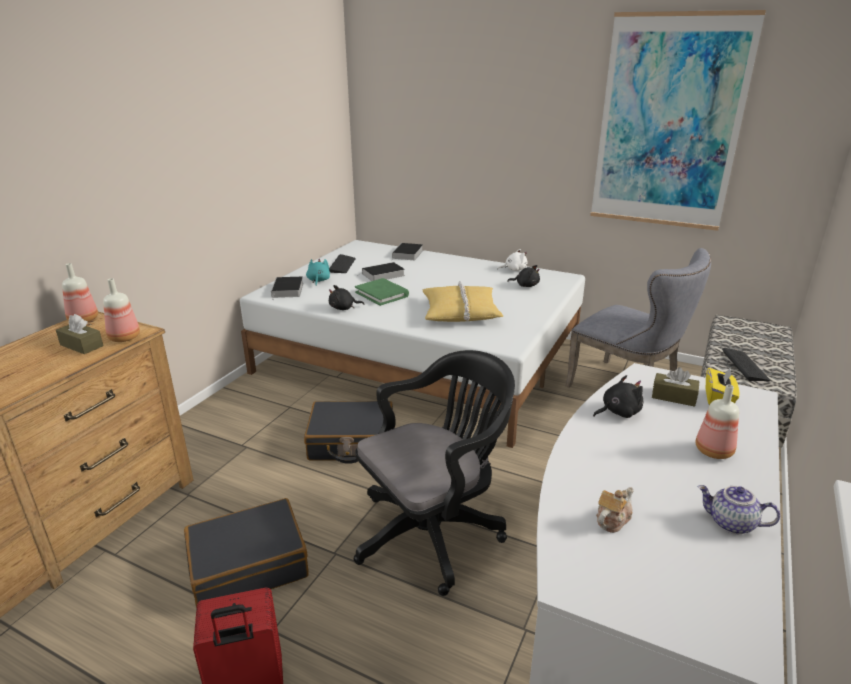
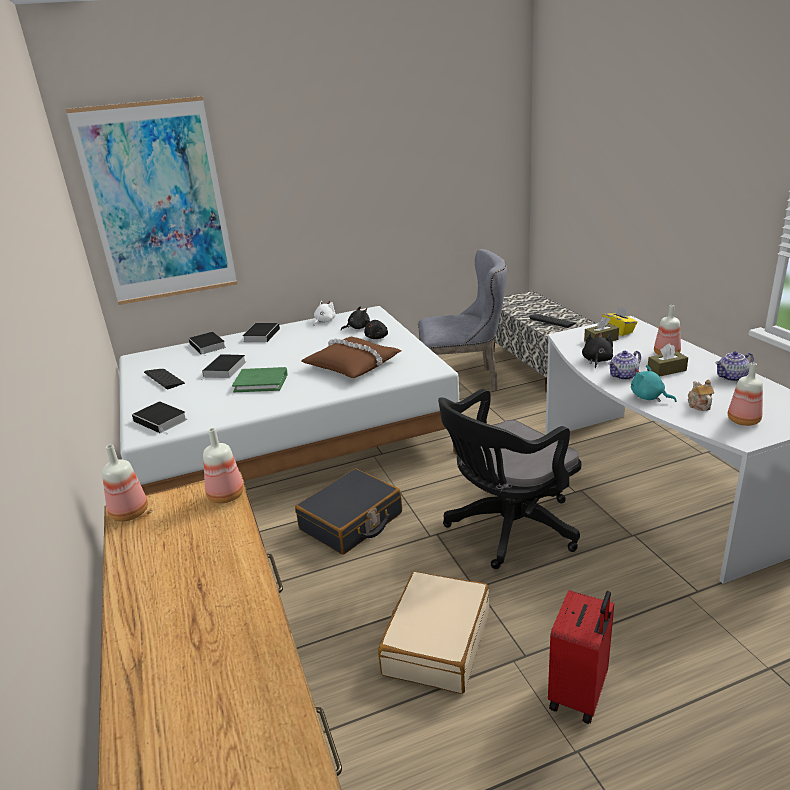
camera: 45 degrees left, 0 degrees up
(81, 345) = (201, 524): brown tissue box -> brown tissue box (666, 370)
(248, 565) = (436, 642): black suitcase -> beige suitcase
(318, 280) = (173, 400): turquoise plush toy -> turquoise plush toy (649, 397)
(343, 308) = (253, 407): black plush toy -> black plush toy (377, 337)
(434, 531) = (507, 529): black office chair -> black office chair turned 135 degrees counterclockwise
(453, 261) = (262, 334): none -> book
(460, 312) = (353, 365): yellow pillow -> brown pillow
(607, 442) = (623, 376): none -> teapot
(620, 570) = (743, 420): none -> bottle
(668, 124) = (414, 158): picture -> picture (158, 203)

